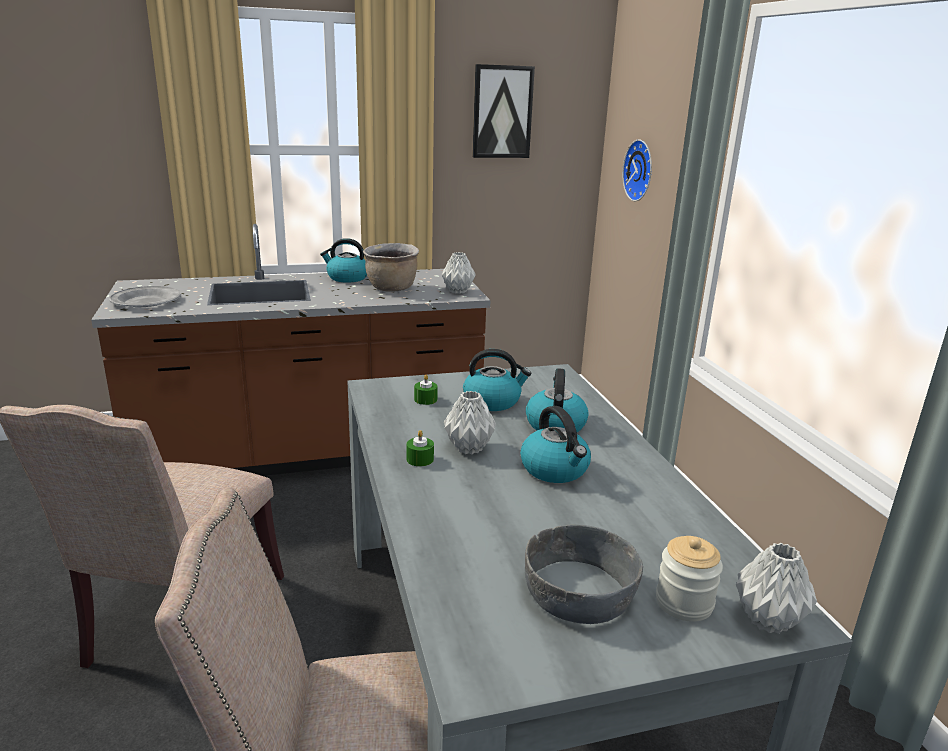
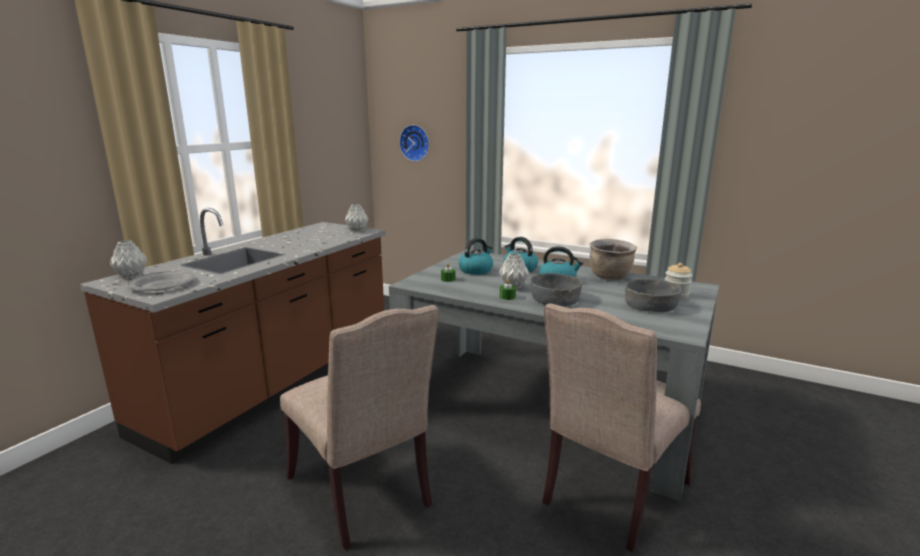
camera: 45 degrees left, 5 degrees down
(347, 278) = (270, 240): kettle -> none
(391, 289) = (317, 238): brown cooking pot -> brown cooking pot (610, 277)
(468, 494) = (554, 298): none -> grey bowl
(502, 112) = (320, 113): picture -> none
(769, 621) = (698, 289): grey vase -> grey vase (132, 276)

